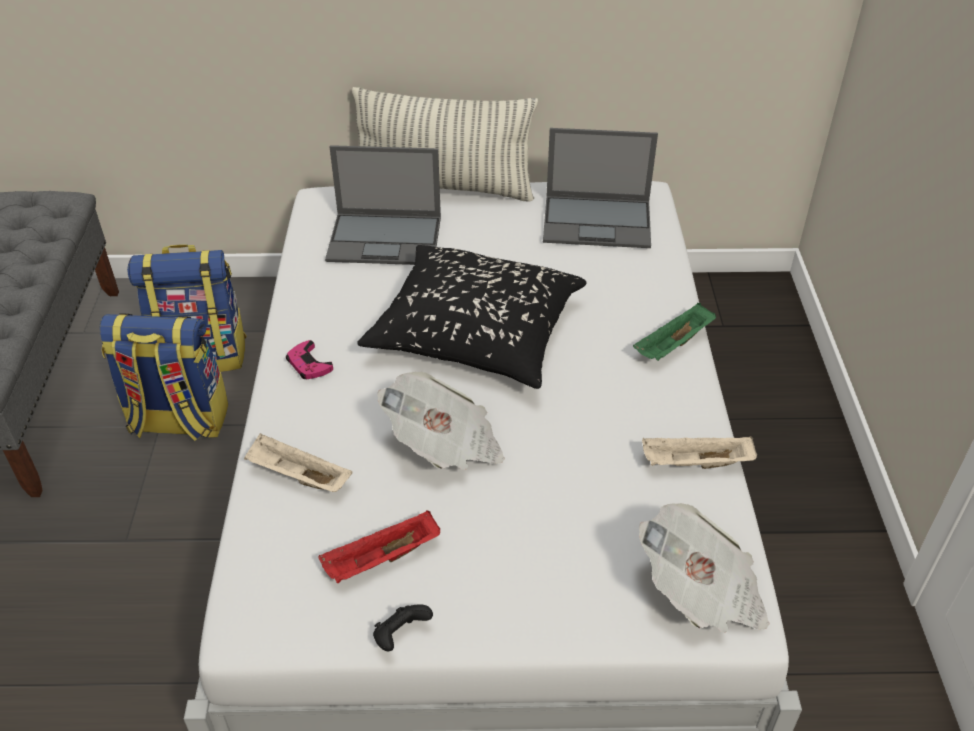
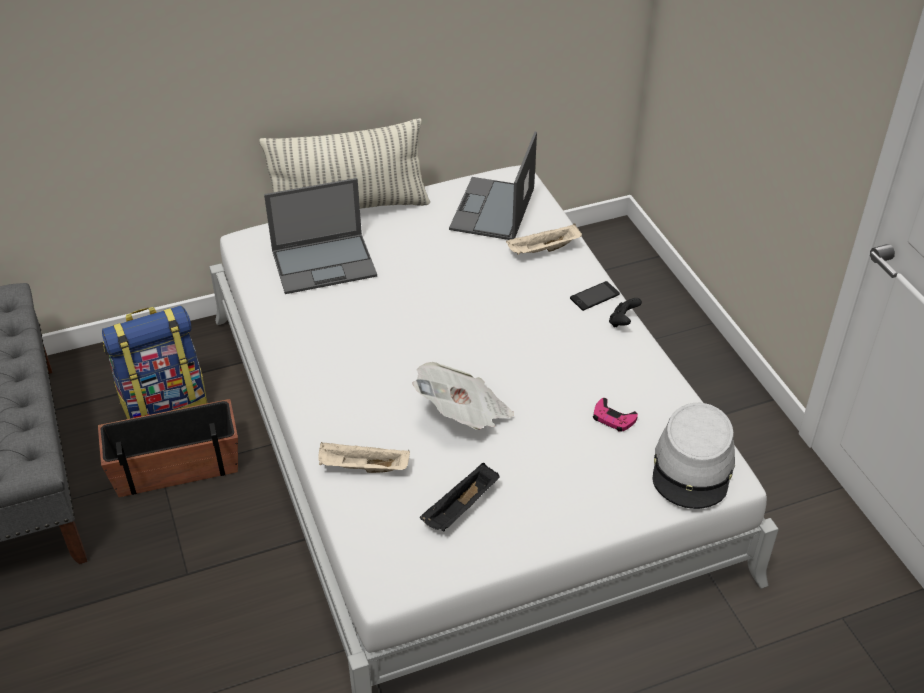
camera: 20 degrees left, 0 degrees up
(178, 422) = (176, 466): backpack -> planter
(309, 364) = (320, 381): pink game controller -> pink game controller (613, 418)
(381, 560) = (460, 509): red tray -> black tray
(400, 636) = (503, 555): black game controller -> black game controller (623, 322)
(474, 334) = (441, 324): black pillow -> none
(598, 221) = (492, 210): laptop -> laptop turned 120 degrees clockwise
(673, 346) = (594, 296): green tray -> phone
(695, 464) = (650, 380): beige tray -> beige tray (543, 250)
(701, 592) = (693, 466): newspaper -> grey hat

